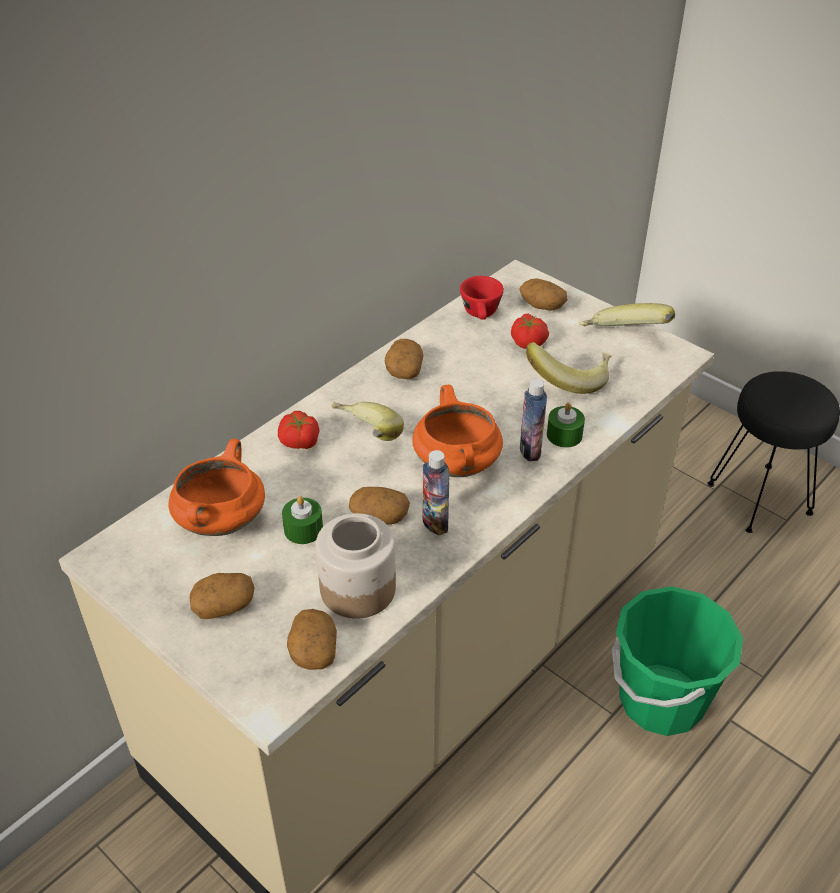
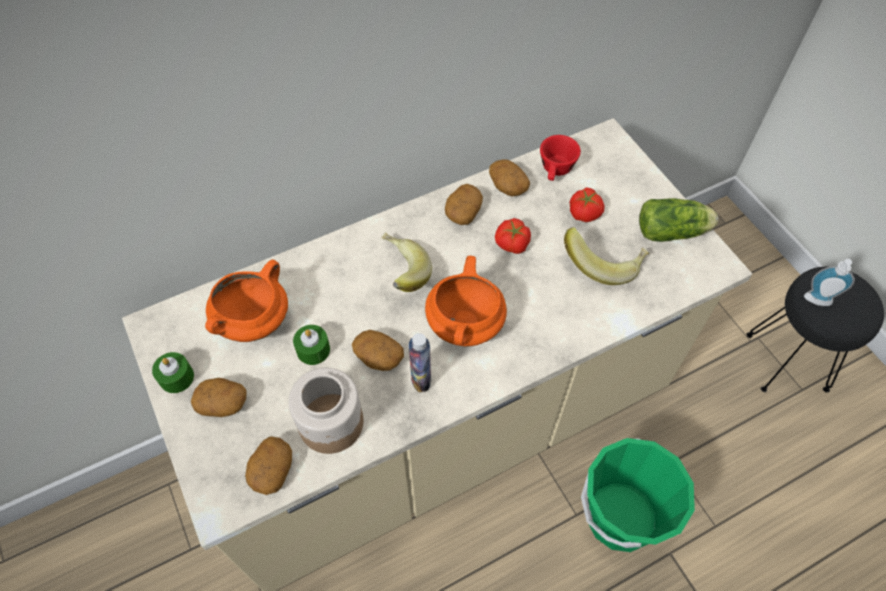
camera: 20 degrees right, 15 degrees up
(299, 441) = (346, 261): tomato -> tomato (512, 243)
(530, 450) = (534, 329): bottle -> none
(541, 305) = (614, 175): potato -> potato (507, 186)
(564, 435) = (571, 322): green candle -> green candle (176, 377)
(623, 337) = (673, 232): banana -> lettuce
(771, 404) = (817, 302): none -> soap dispenser

